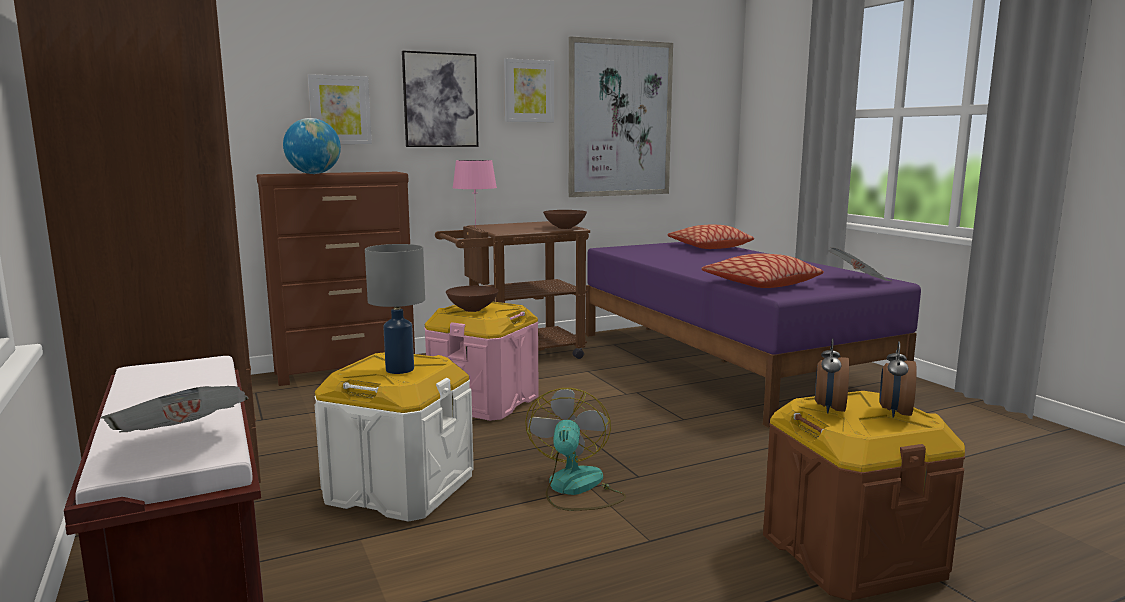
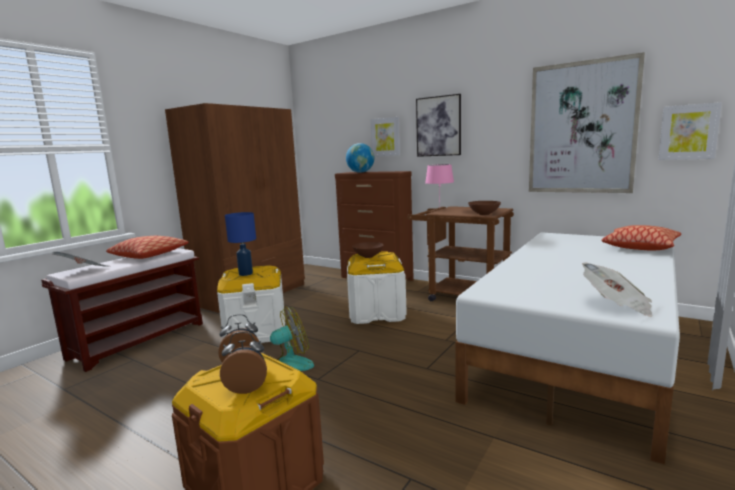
camera: 60 degrees right, 0 degrees up
(399, 370) = (245, 274): grey table lamp -> blue table lamp
(484, 402) = (376, 313): pink storage box -> white storage box
(528, 91) = (499, 114): picture -> picture (688, 132)
(726, 361) = (580, 352): purple bed -> white bed
(760, 284) = (512, 282): pillow -> pillow (149, 255)

